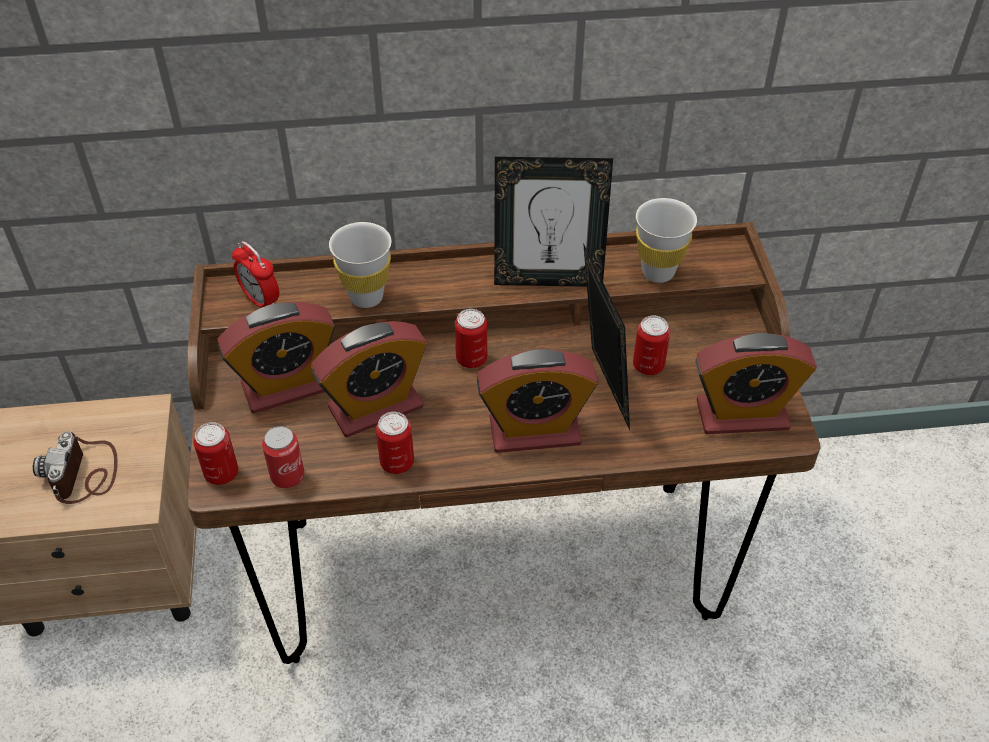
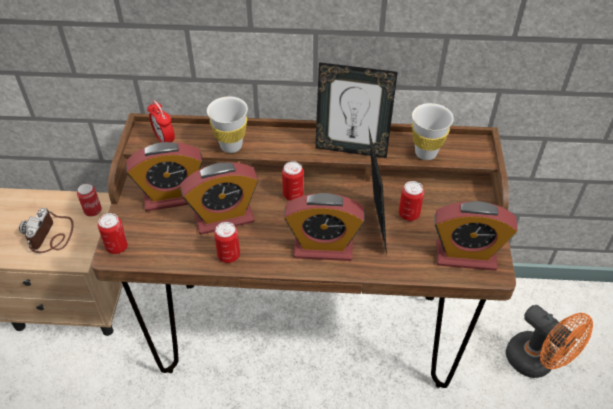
camera: 10 degrees right, 0 degrees up
(287, 476) = (157, 254): can -> can (93, 211)
(840, 561) = (537, 362): none -> orange fan

